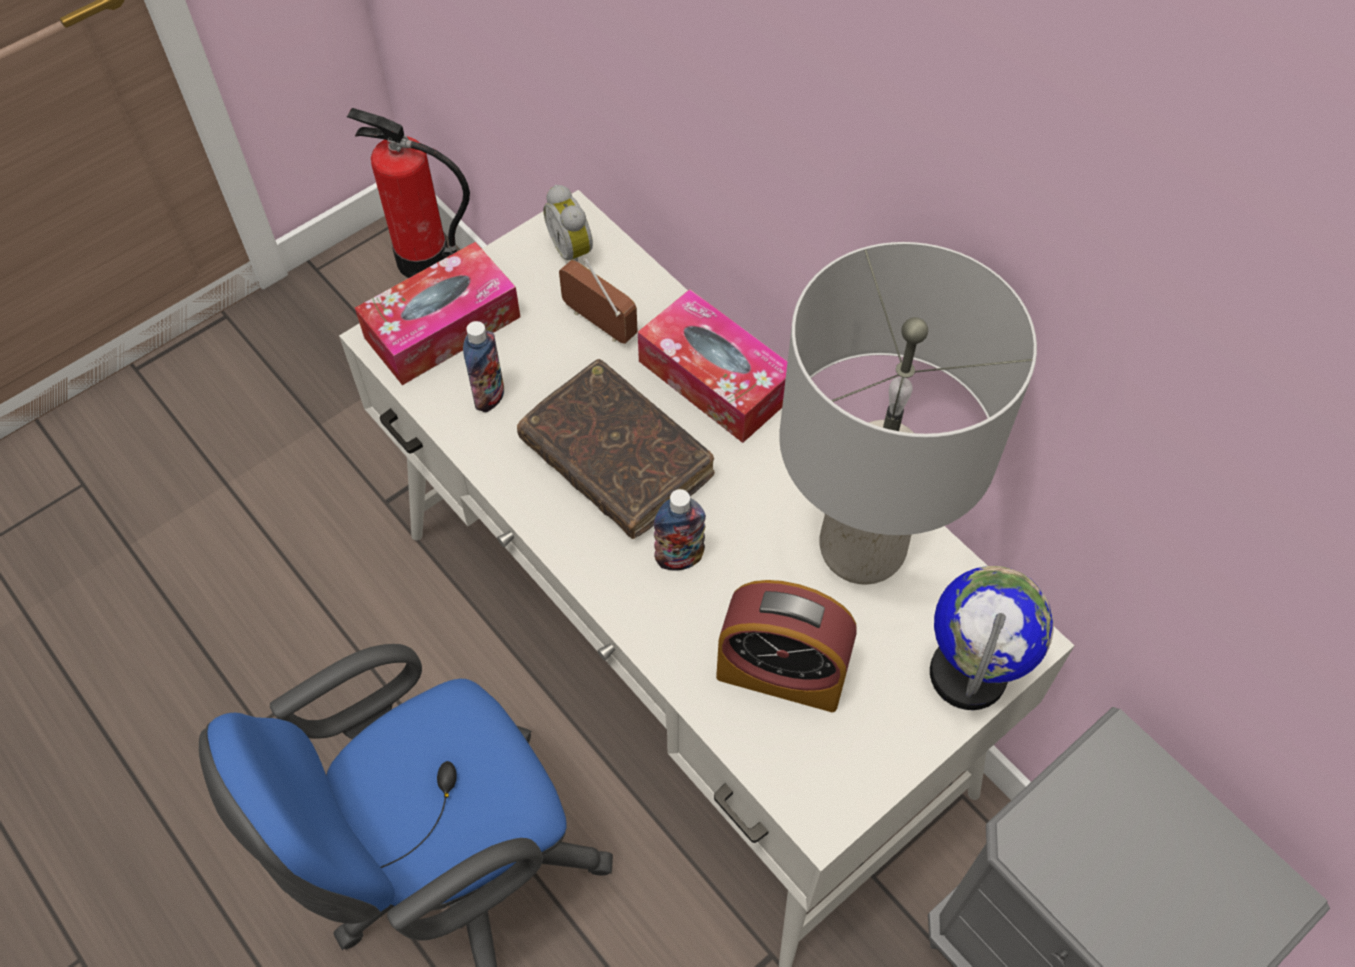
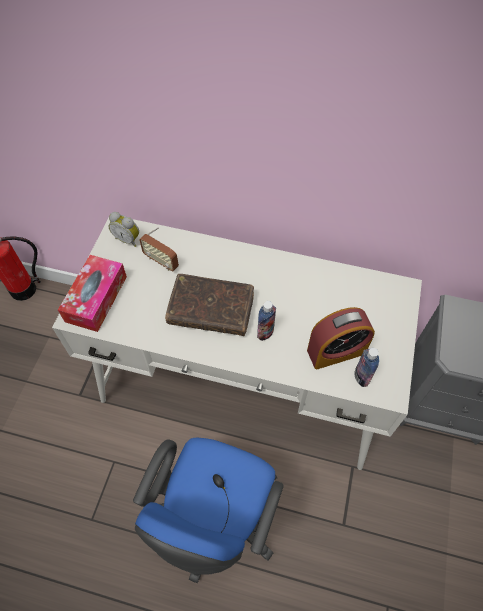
camera: 35 degrees left, 0 degrees up
(489, 396) = (139, 315): bottle -> bottle (361, 377)
(599, 323) = (161, 261): radio -> radio turned 150 degrees counterclockwise
(715, 379) = (224, 258): tissue box -> none
(862, 550) = (328, 289): grey table lamp -> none
(969, 674) = (397, 311): globe -> none

